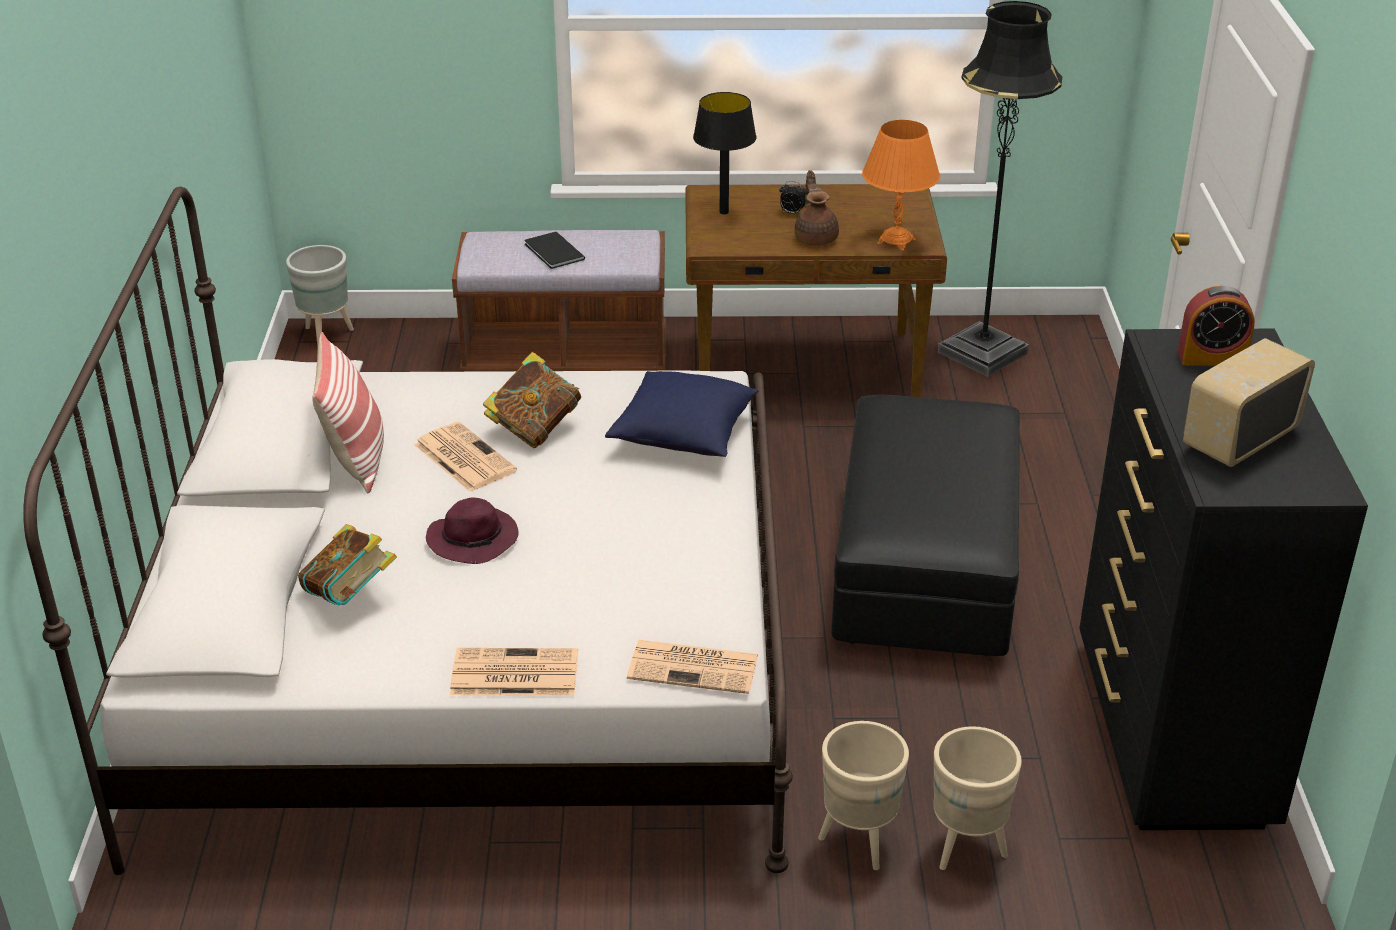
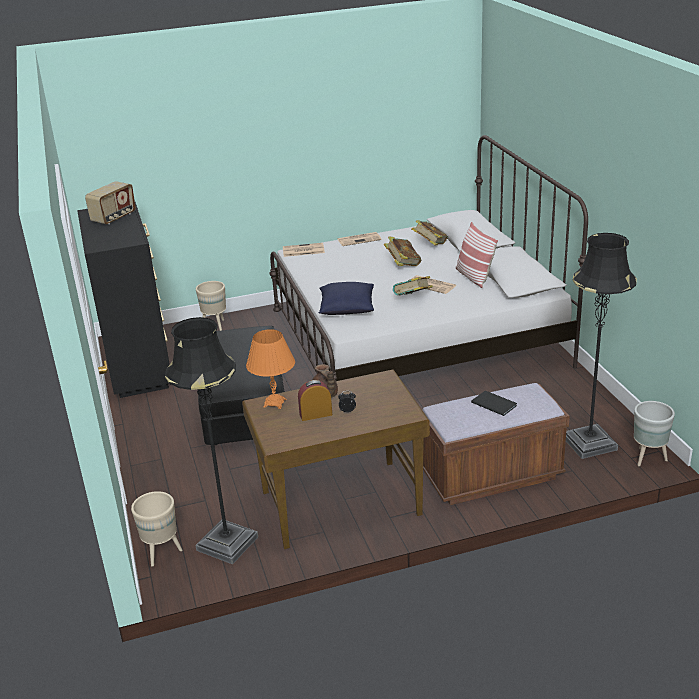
camera: 165 degrees right, 5 degrees down
(381, 371) = (589, 443): none -> black floor lamp
(474, 539) = (402, 264): purple hat -> book
(724, 212) = (390, 402): black table lamp -> none
(858, 843) = (252, 320): beige planter -> beige planter (162, 552)
(1211, 358) = (115, 239): alarm clock -> alarm clock (315, 414)

